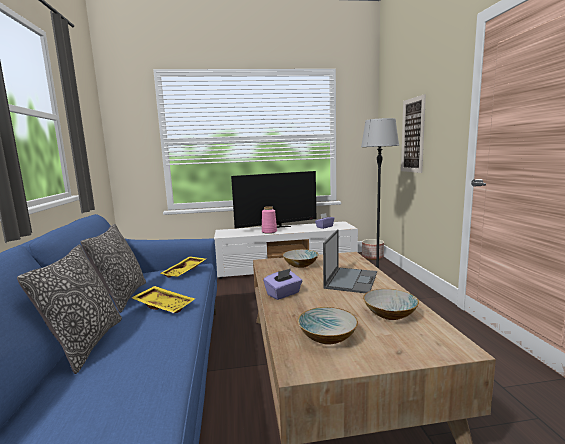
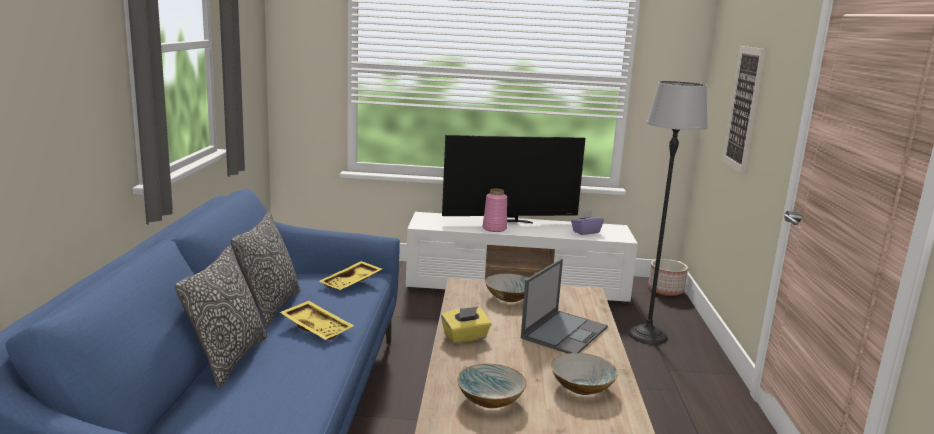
camera: 10 degrees right, 5 degrees up
(283, 294) = (465, 337): purple tissue box -> yellow tissue box

